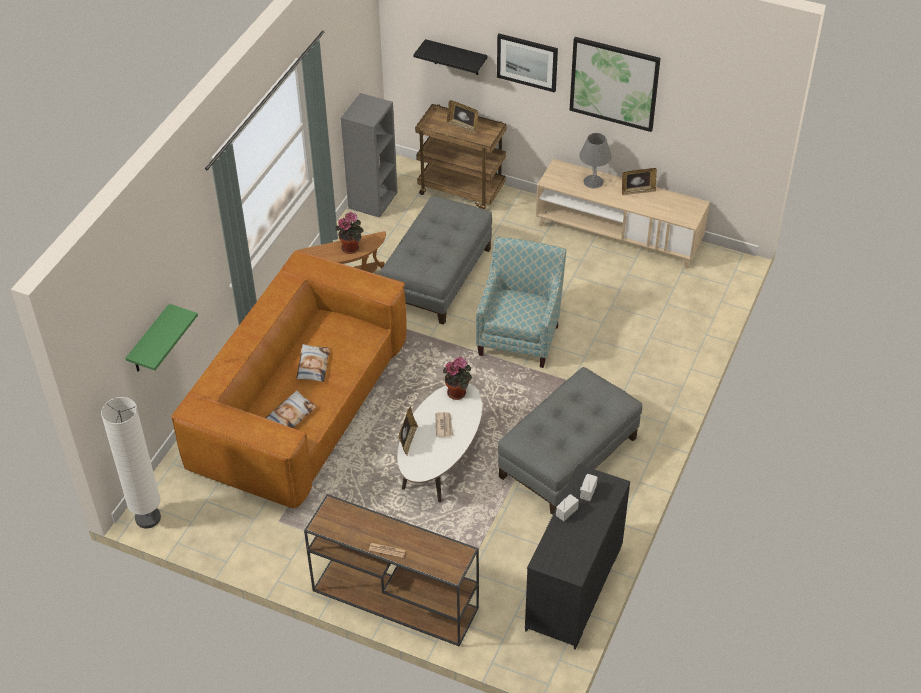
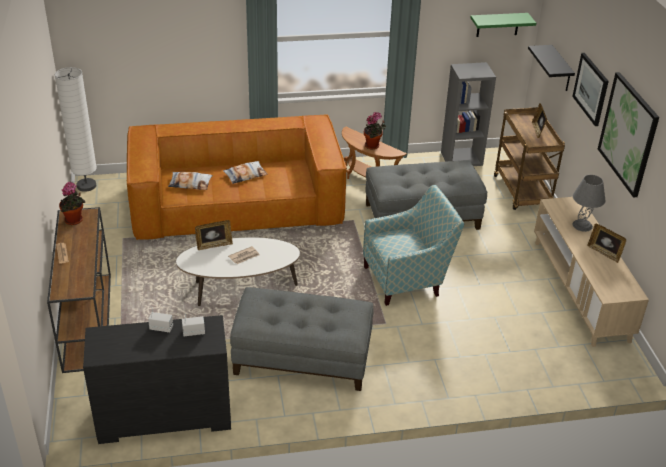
camera: 55 degrees right, 10 degrees down
(150, 341) = (146, 66): green shelf -> green shelf (498, 24)
(458, 392) = (284, 250): potted plant -> potted plant (75, 221)

